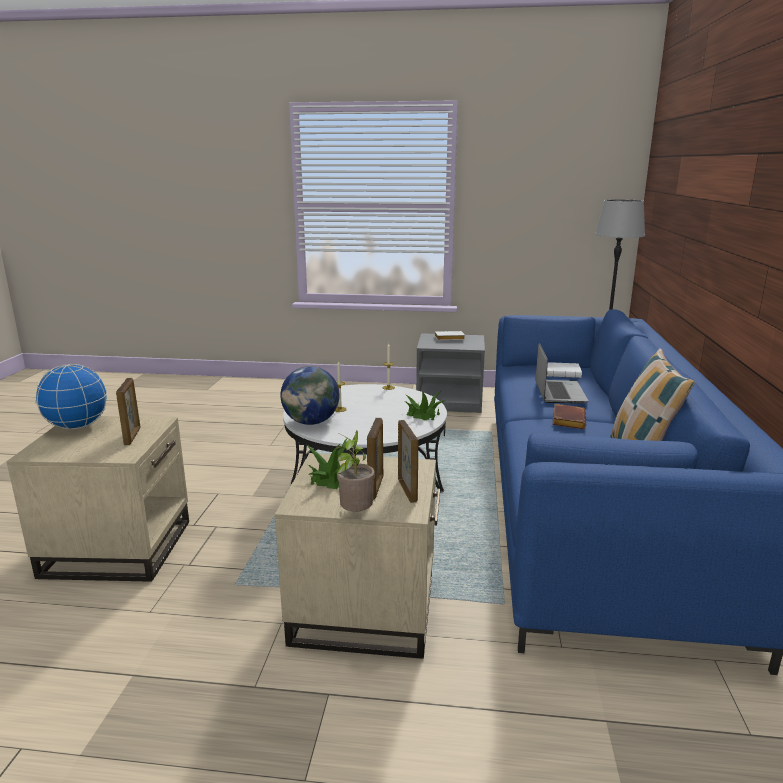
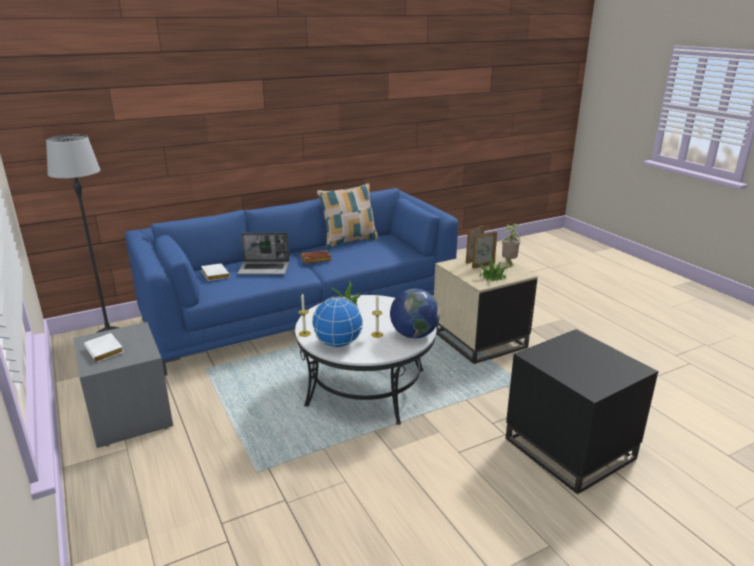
camera: 125 degrees left, 5 degrees up
(77, 426) = (594, 382): globe -> globe (338, 344)
(118, 547) = (568, 449): beige side table -> black side table
(132, 436) = (561, 349): picture frame -> none
(558, 393) = (265, 269): laptop -> laptop turned 150 degrees counterclockwise

